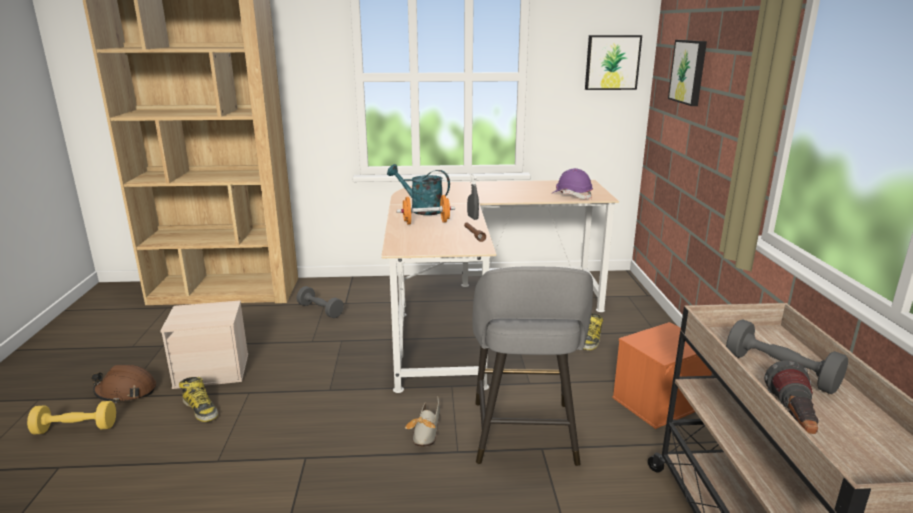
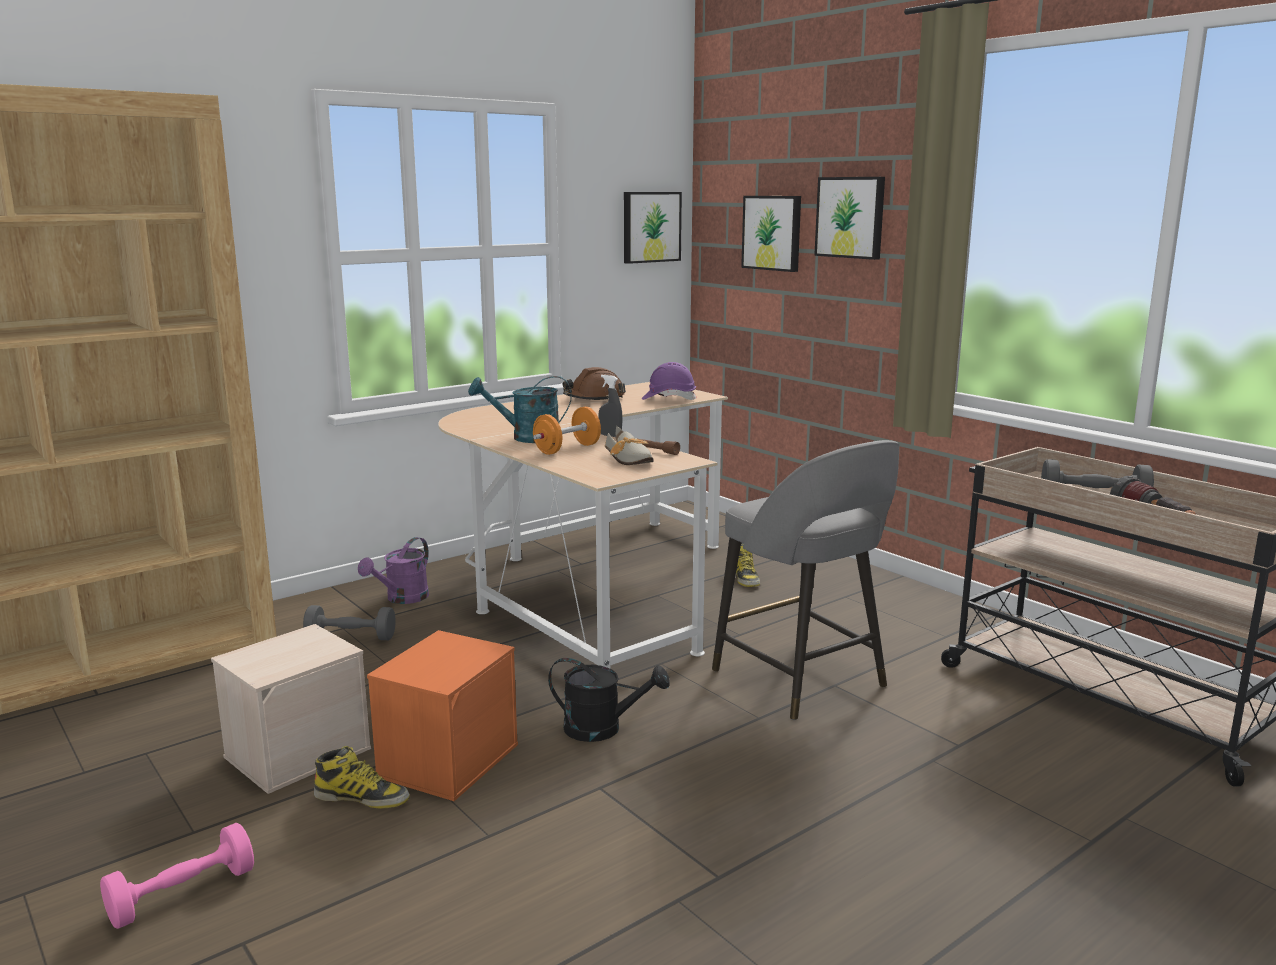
camera: 35 degrees left, 5 degrees down
(76, 429) = (182, 895): yellow dumbbell -> pink dumbbell
(126, 392) = (189, 824): brown hard hat -> brown hard hat (594, 399)
(359, 418) = (603, 729): none -> black watering can
(374, 294) = (402, 599): none -> purple watering can
(425, 432) = (700, 714): shoe -> shoe (630, 460)
(658, 401) = (879, 612): orange storage box -> orange storage box (448, 759)
(731, 62) = (851, 217): none -> picture

